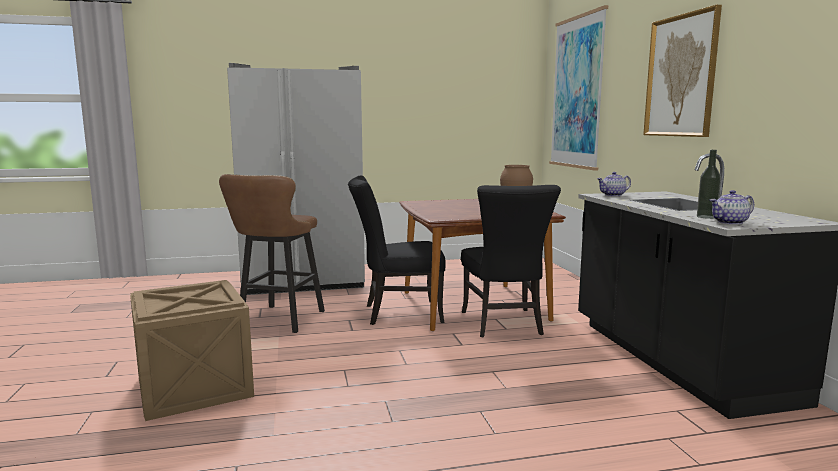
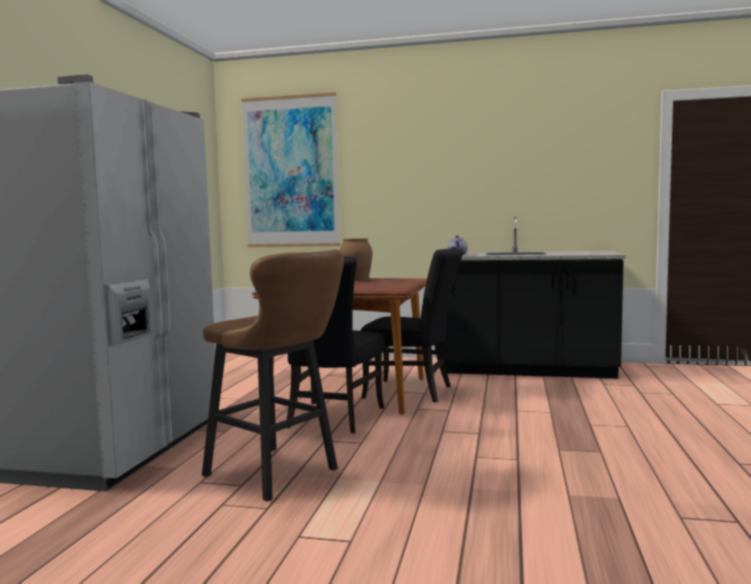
camera: 65 degrees left, 5 degrees down
(194, 389) = (483, 535): crate -> none
(681, 76) = (448, 161): picture -> none
(706, 217) = (577, 254): bottle -> none
(730, 222) = (601, 253): teapot -> none

